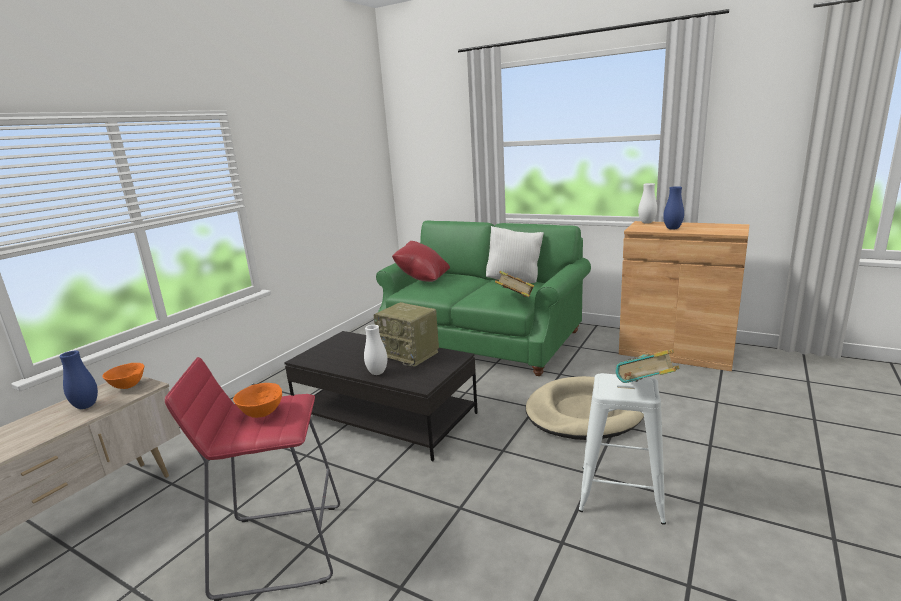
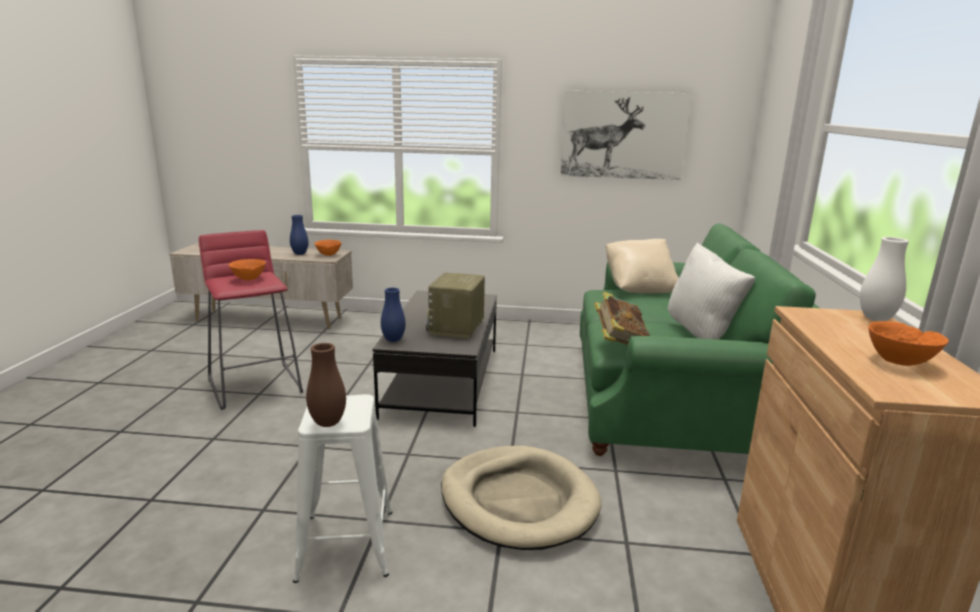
camera: 65 degrees right, 0 degrees up
(327, 172) = (623, 135): none -> picture
(377, 373) = (409, 323): white vase -> none
(422, 279) = (640, 288): red pillow -> beige pillow
(646, 390) = (328, 423): book -> brown vase
(672, 228) = (845, 337): blue vase -> blue vase (393, 340)
(704, 228) = (900, 362): none -> orange bowl

